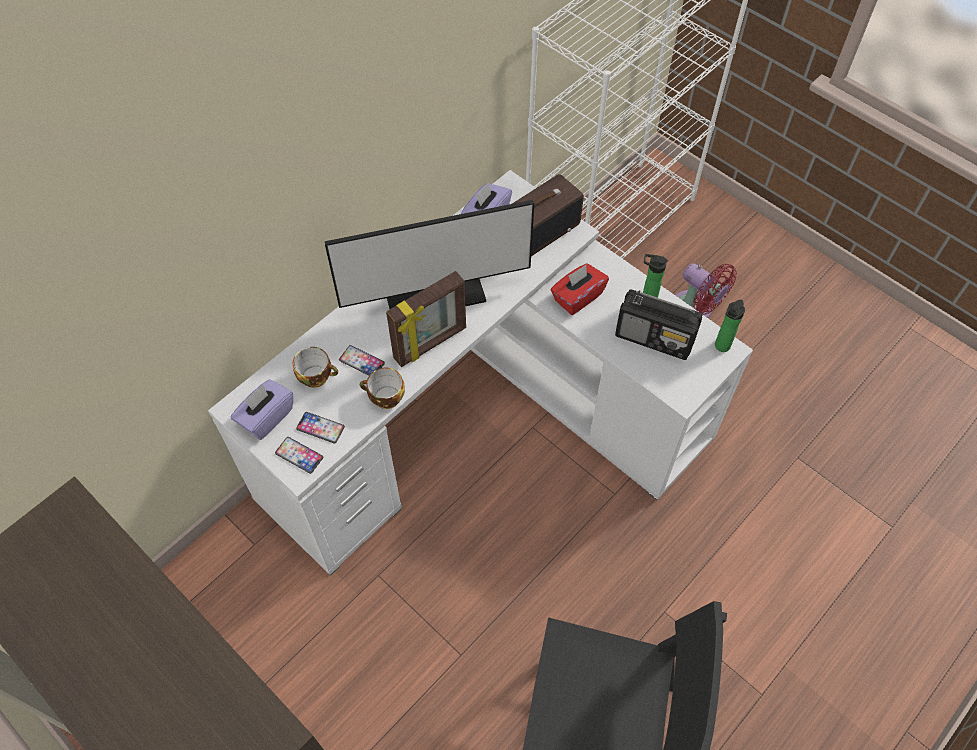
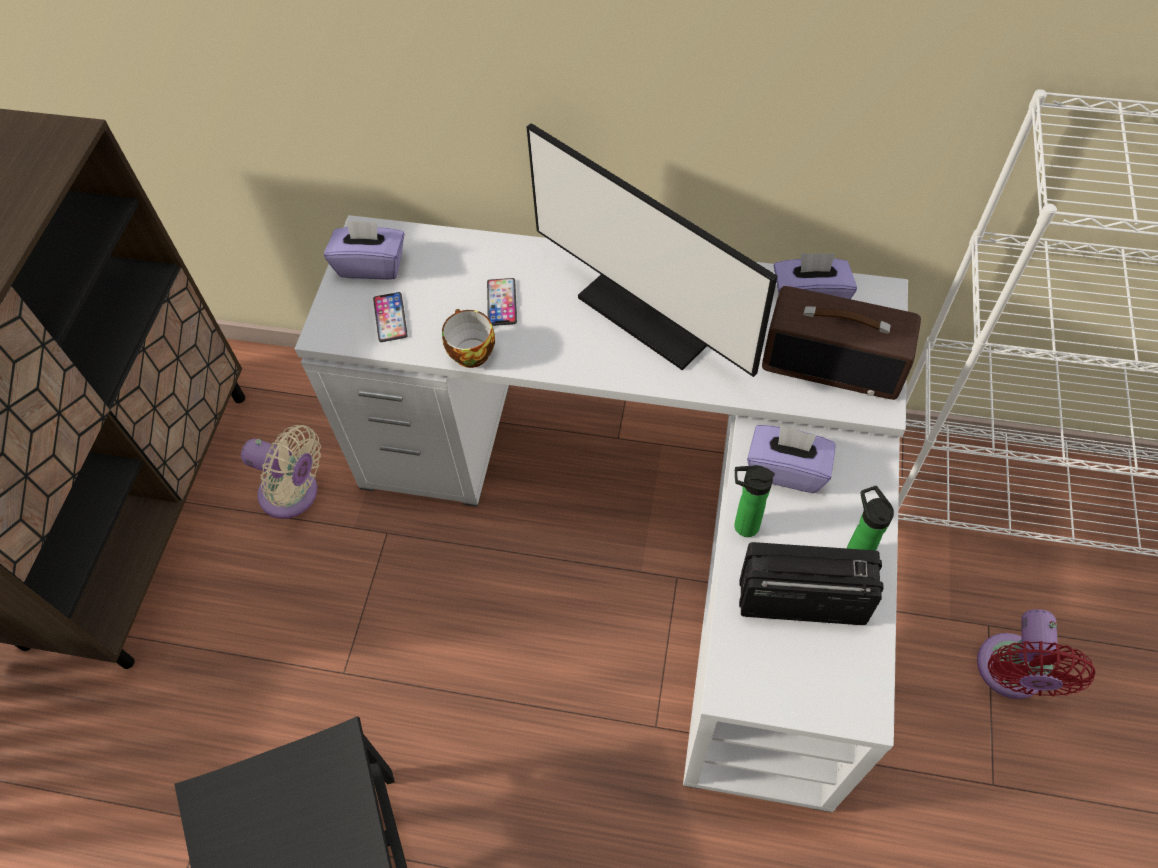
camera: 60 degrees right, 0 degrees up
(299, 455) = (344, 320): phone -> none
(300, 621) = (294, 494): none -> beige fan
(317, 376) = (453, 276): cup -> none
(431, 344) = (576, 351): picture frame -> none
(577, 297) = (786, 469): red tissue box -> purple tissue box
(655, 338) = (800, 599): radio -> radio turned 105 degrees clockwise
(721, 347) = (858, 697): bottle -> bottle (742, 526)

